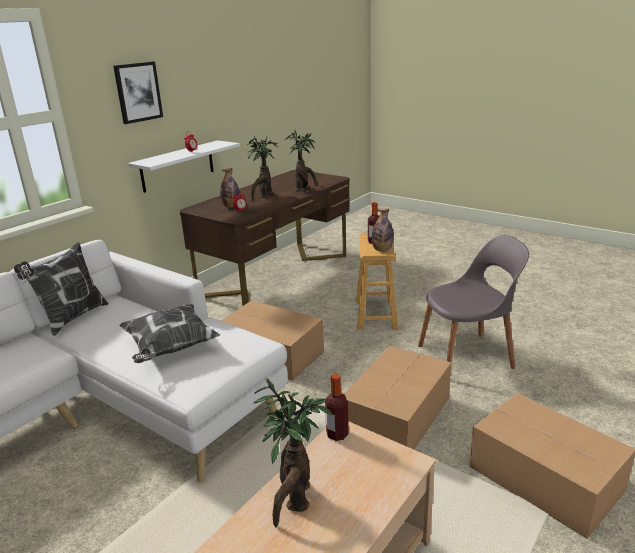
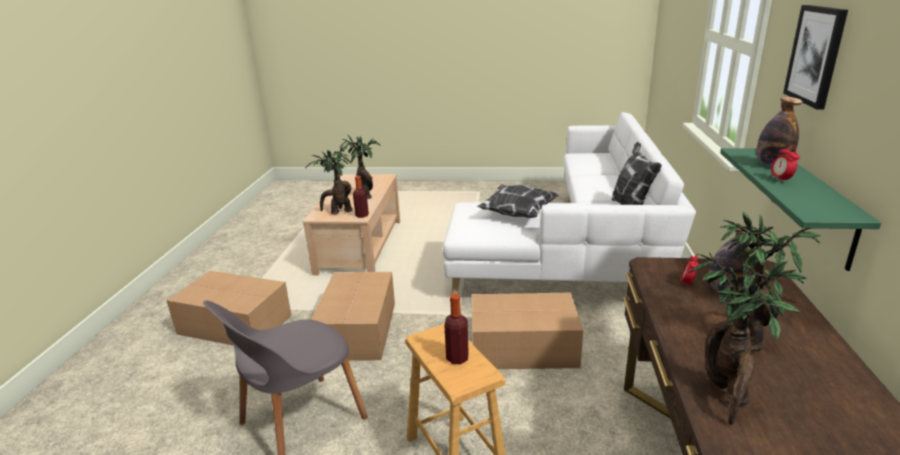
camera: 150 degrees right, 0 degrees up
(177, 166) = (812, 205): white shelf -> green shelf
(368, 461) = (338, 212): none -> potted plant
(382, 250) = (429, 340): bottle -> bottle (772, 164)

